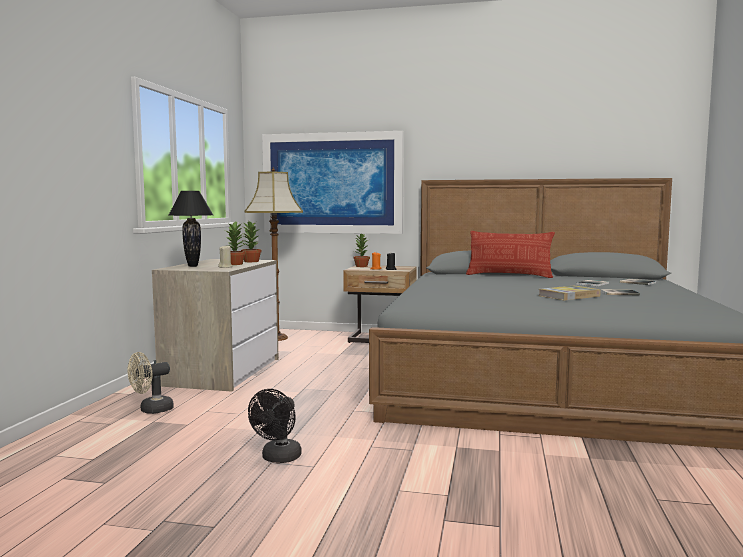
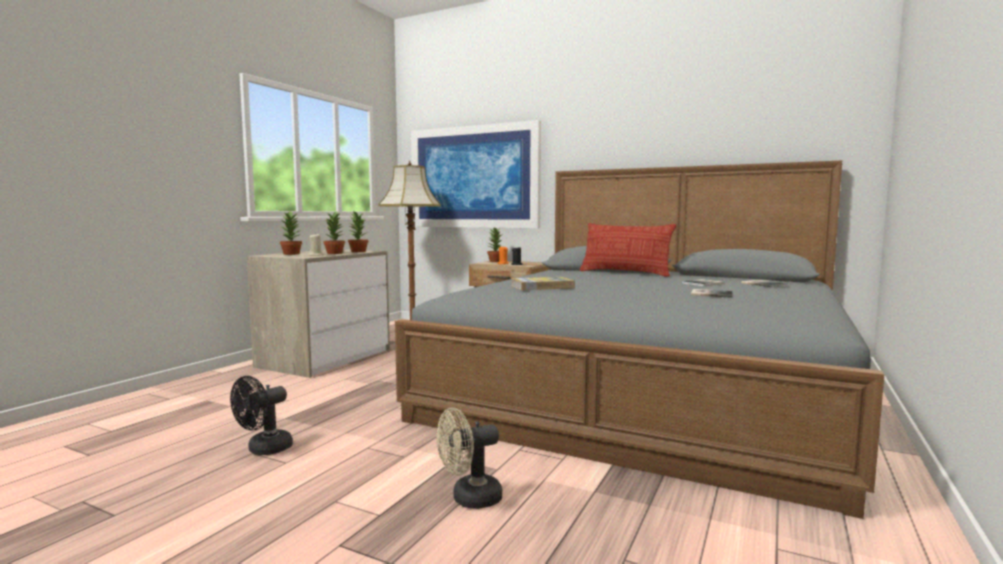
camera: 15 degrees right, 0 degrees up
(151, 410) = (218, 389): beige fan -> beige fan (469, 499)
(193, 266) = (292, 254): black table lamp -> potted plant
(569, 296) = (640, 295): book -> book (542, 287)

